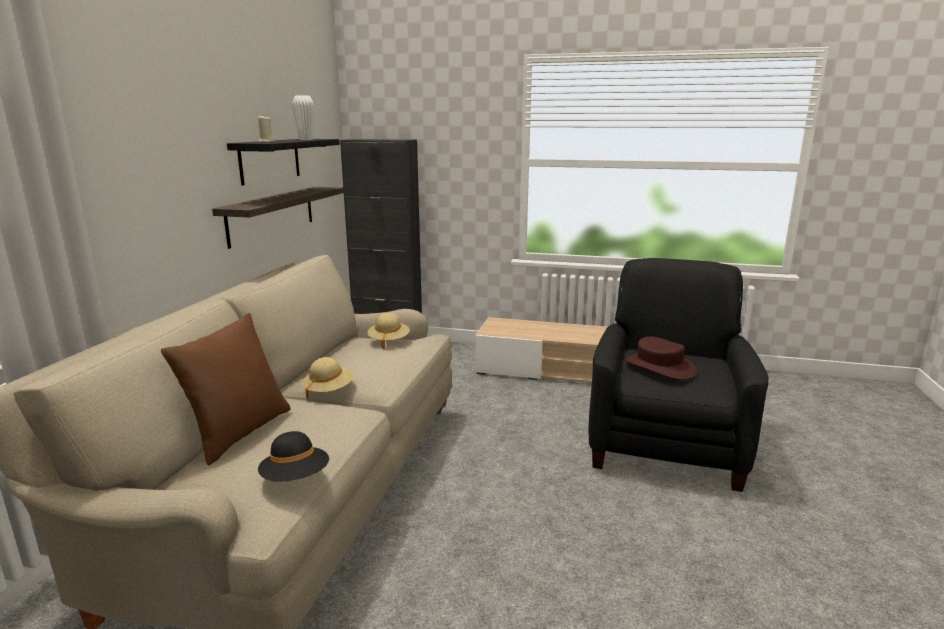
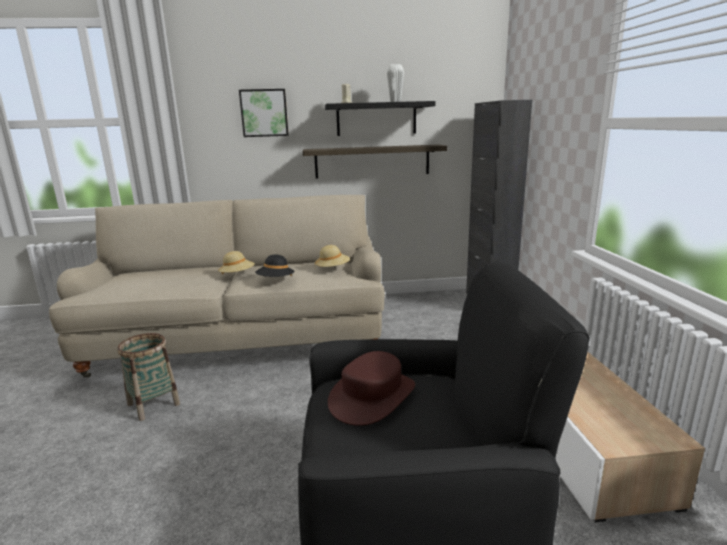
camera: 70 degrees right, 0 degrees up
(166, 157) = (264, 113): none -> picture
(239, 433) = (170, 270): brown pillow -> none
(295, 478) = (110, 291): black hat -> black hat (275, 281)
(427, 574) = (154, 404): none -> basket

